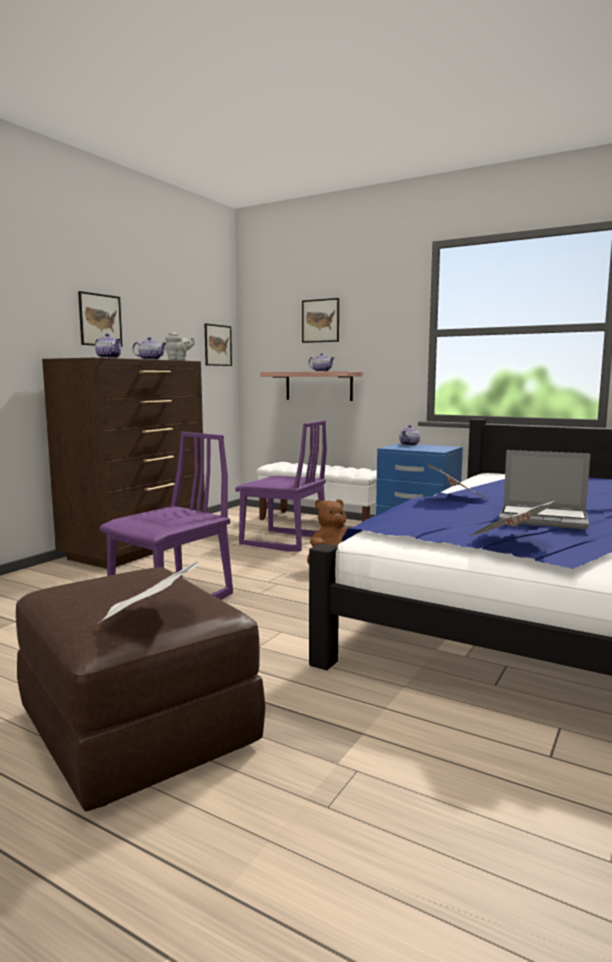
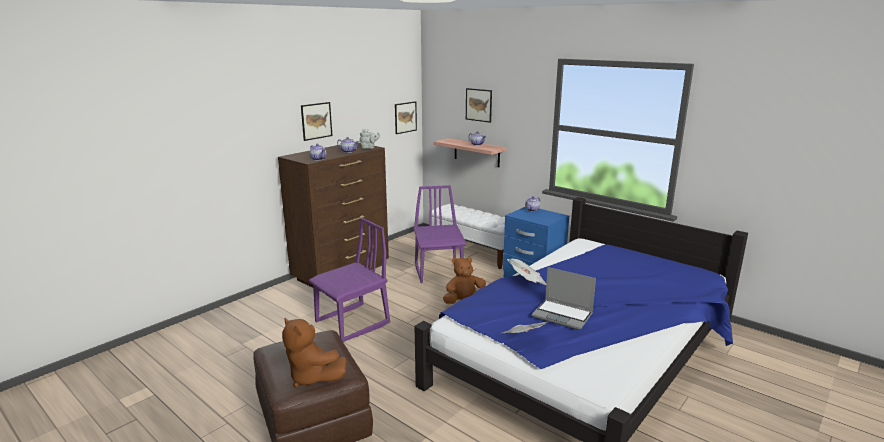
camera: 10 degrees right, 10 degrees up
(149, 618) = (312, 377): newspaper -> brown plush toy
(283, 541) = (439, 272): purple chair -> purple chair turned 135 degrees counterclockwise

